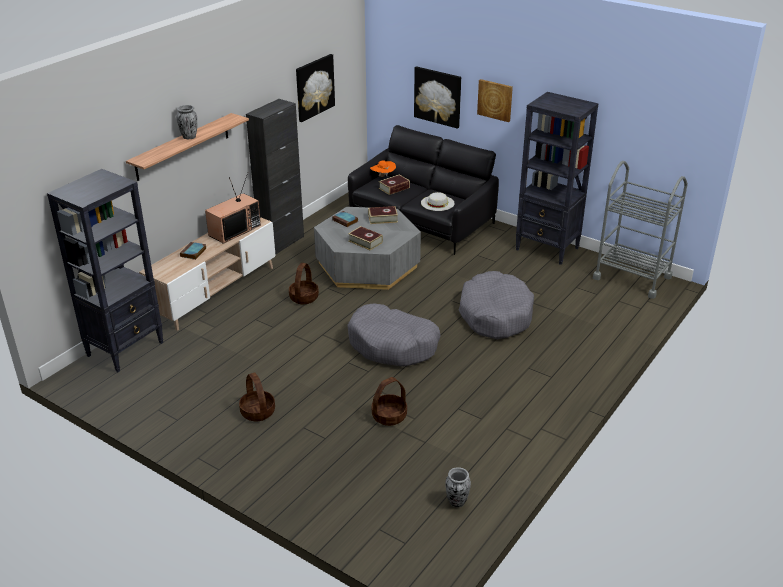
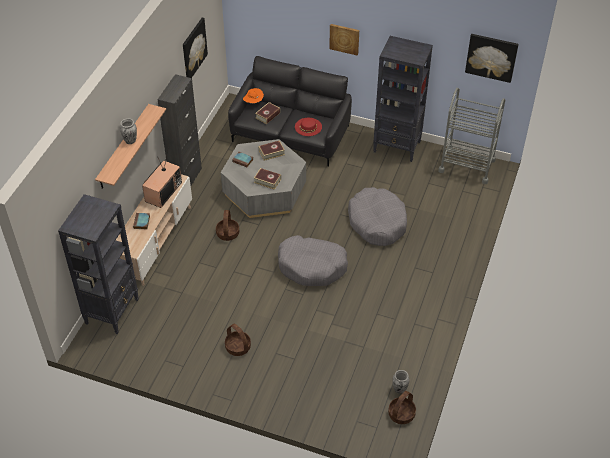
camera: 15 degrees left, 15 degrees up
(389, 416) = (331, 330): basket -> basket (401, 414)
(437, 203) = (308, 127): white hat -> red hat
(438, 96) = (292, 34): picture -> picture (491, 57)

